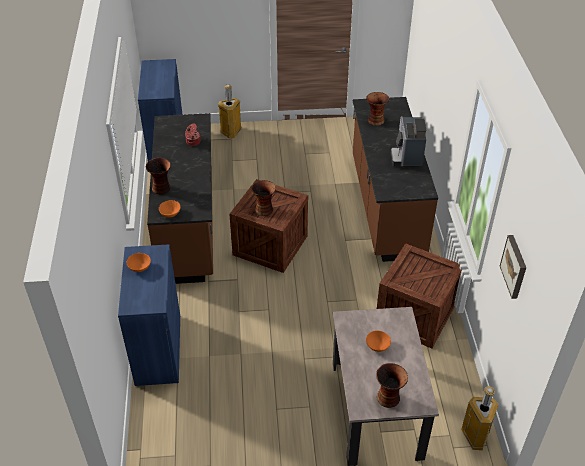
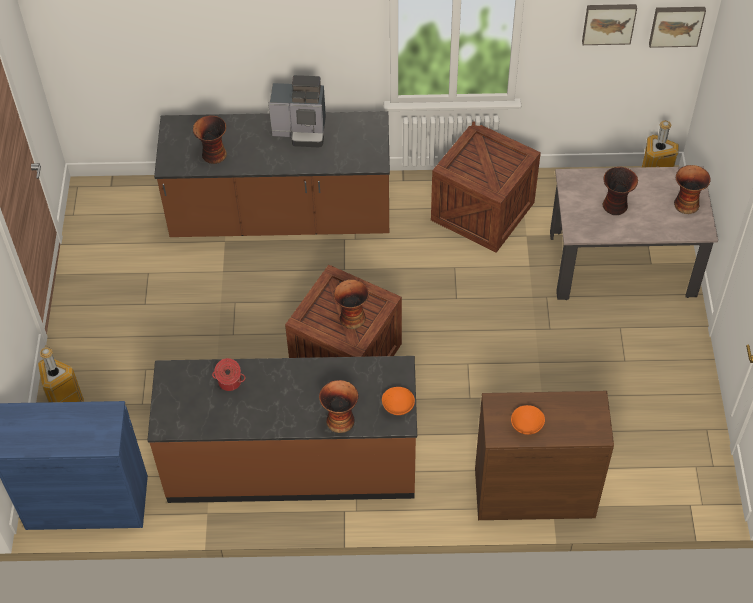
camera: 85 degrees left, 10 degrees up
(158, 349) = (534, 493): blue cabinet -> brown cabinet
(377, 346) = (615, 206): orange bowl -> vase
(533, 318) = (676, 25): none -> picture

